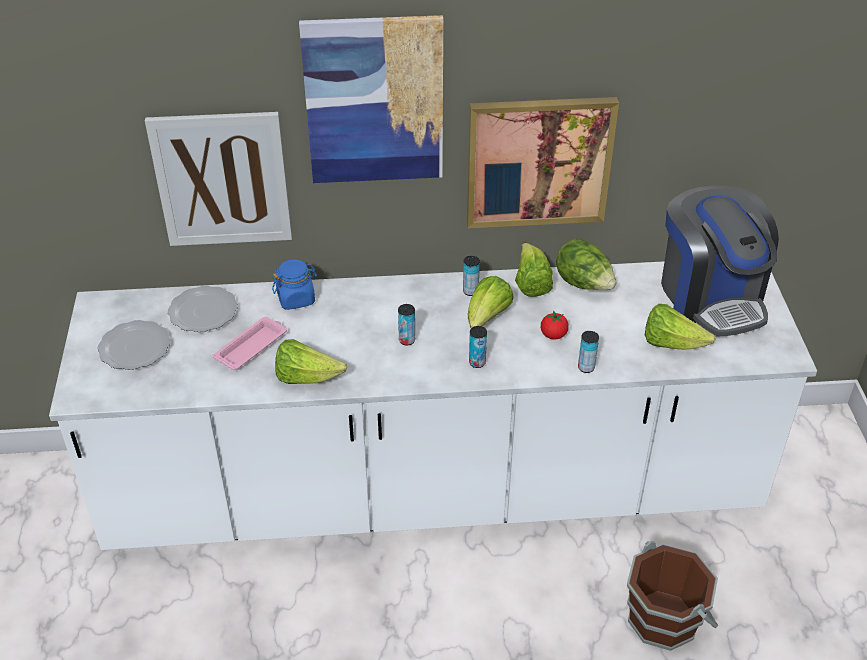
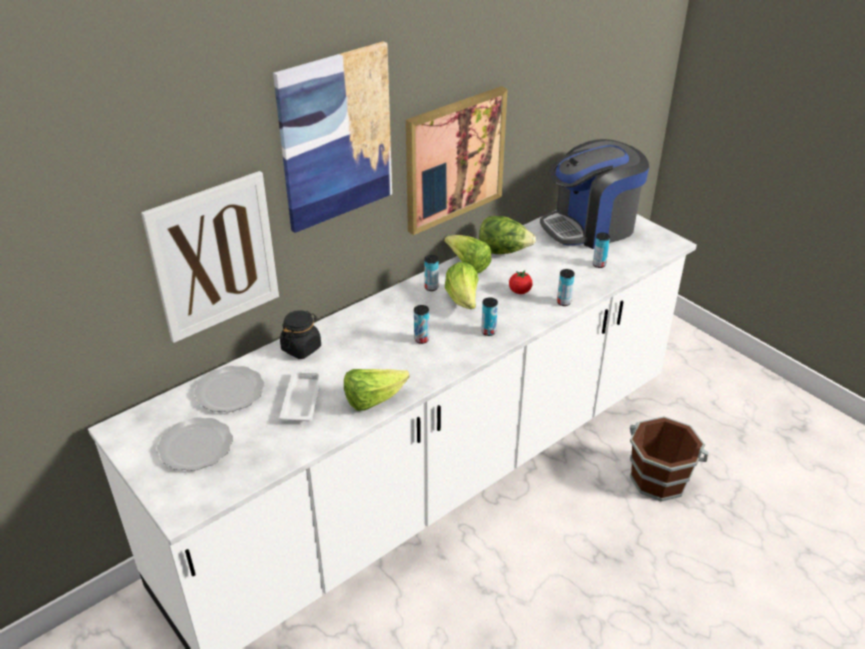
camera: 35 degrees left, 5 degrees down
(252, 346) = (302, 398): pink tray -> white tray
(296, 298) = (301, 348): blue jar -> black jar
(671, 343) = (599, 264): lettuce -> can
(711, 296) = (590, 227): coffee machine -> coffee machine turned 120 degrees clockwise

